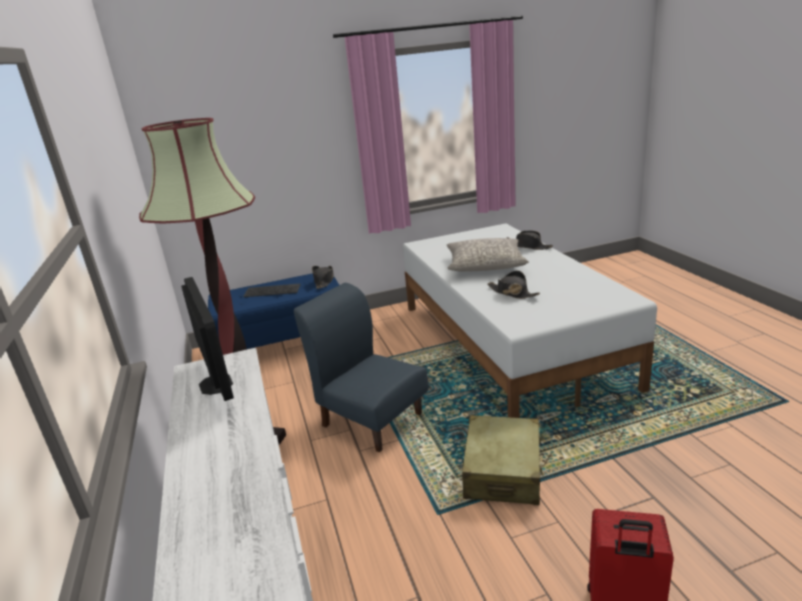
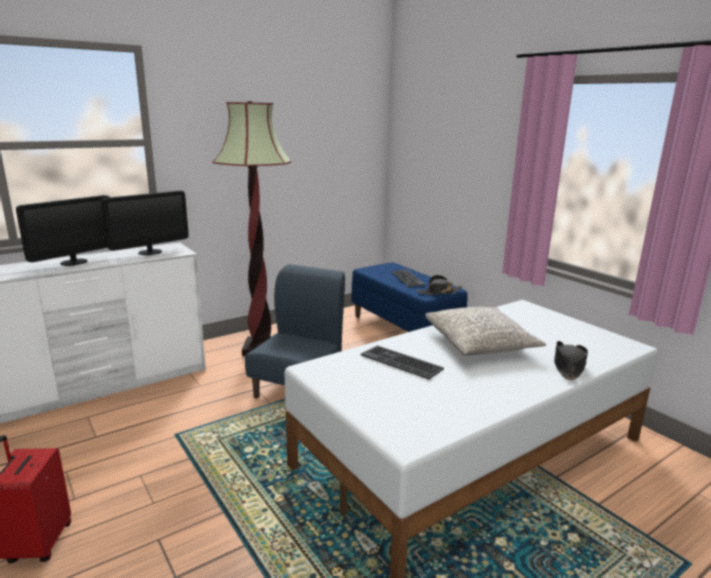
camera: 70 degrees right, 5 degrees down
(218, 451) = (74, 262): none -> monitor
(503, 471) = (225, 465): beige suitcase -> none
(512, 293) = (401, 362): black hat -> keyboard

